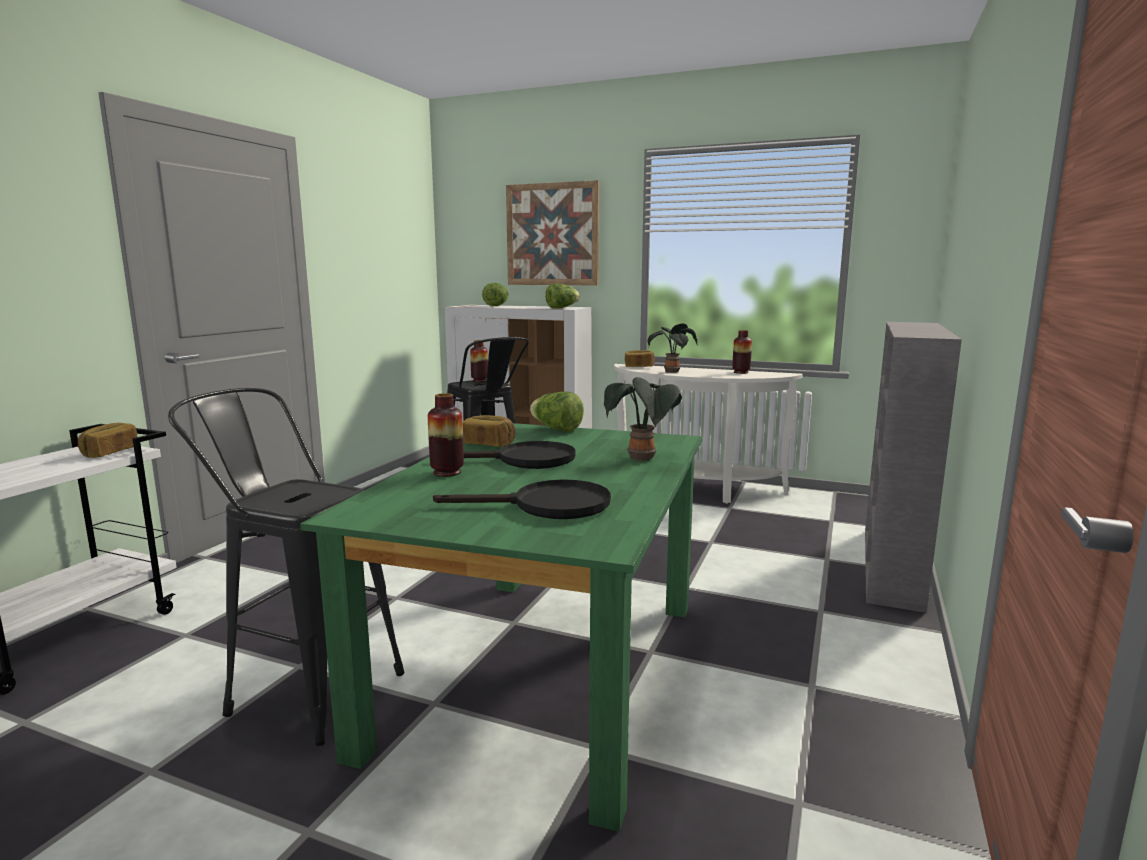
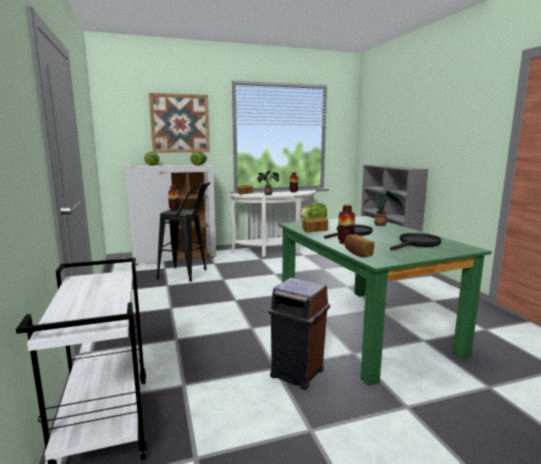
camera: 40 degrees left, 0 degrees up
(109, 452) = (108, 279): bread -> bread (357, 253)
(304, 689) = (298, 373): black stool -> brown trash can

